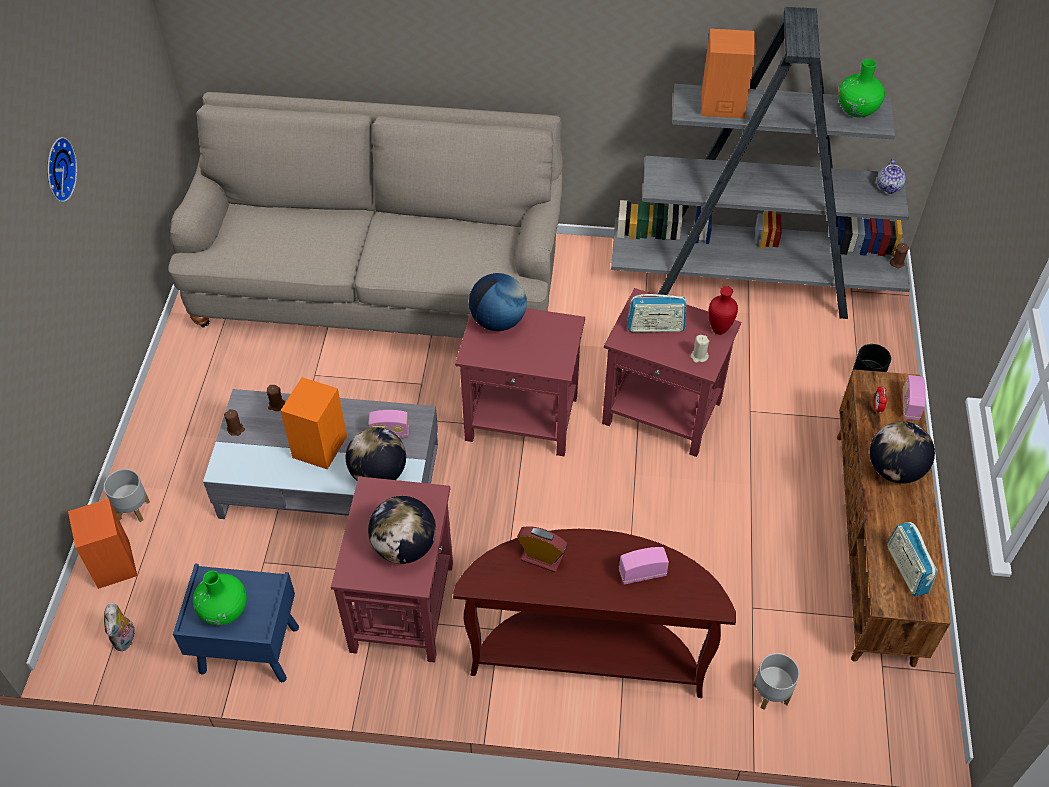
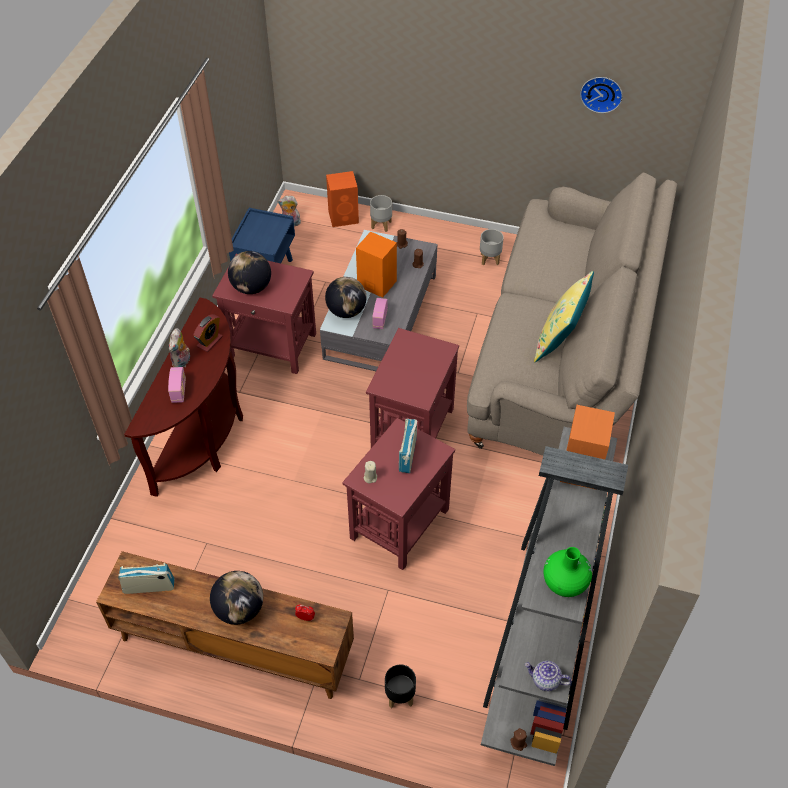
camera: 100 degrees right, 0 degrees up
(57, 169) = (496, 58): wall clock -> wall clock (601, 93)
(224, 610) = (258, 229): green vase -> none
(437, 223) = (559, 340): none -> yellow pillow
(498, 321) = (434, 356): globe -> none
(589, 583) = (182, 362): none -> plush toy
(718, 330) = (395, 497): red vase -> none
(771, 693) = (138, 537): grey planter -> grey planter (489, 259)
(910, 405) = (300, 645): radio -> none

